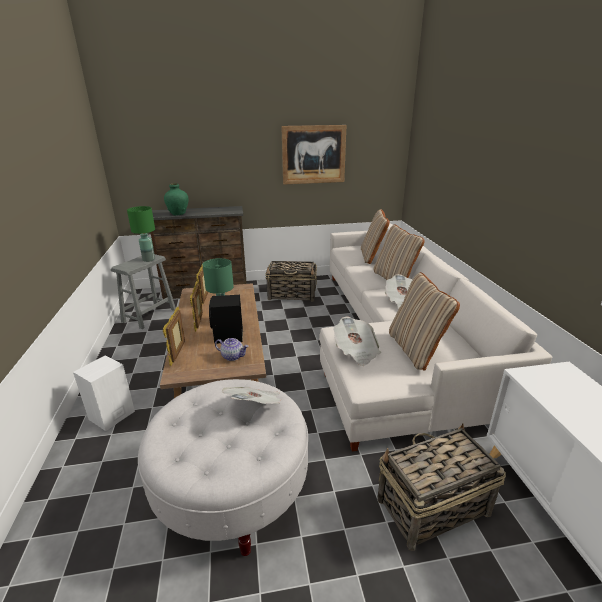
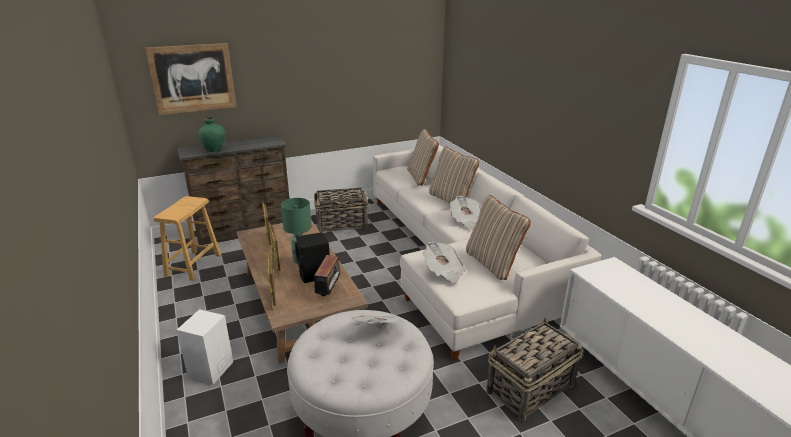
camera: 15 degrees left, 0 degrees up
(149, 259) = (192, 204): green table lamp -> none
(149, 315) = (193, 265): grey stool -> brown stool
(233, 356) = (329, 292): teapot -> radio
(313, 155) = (351, 76): picture -> picture (193, 78)

